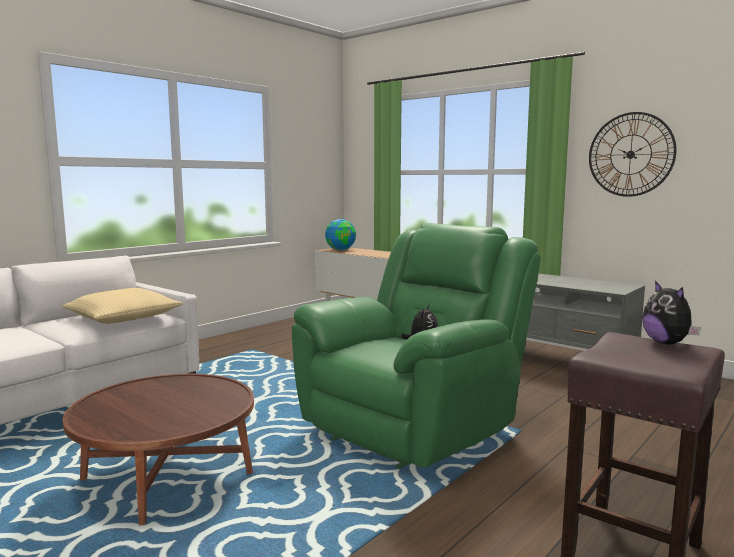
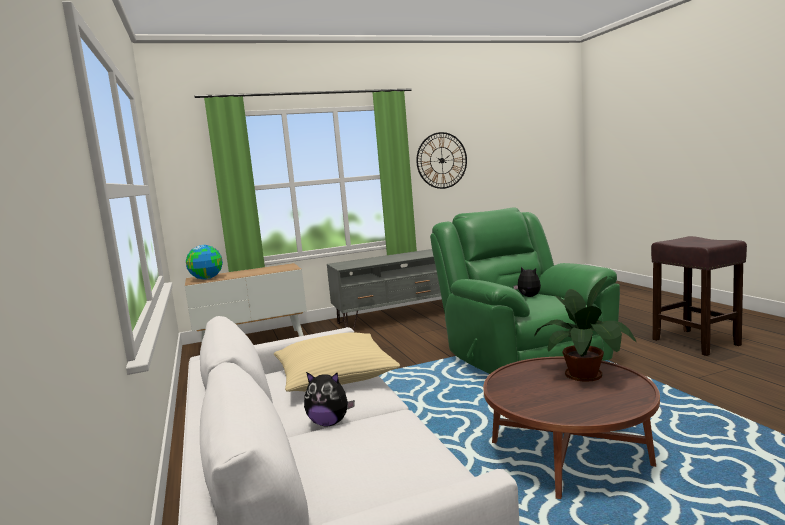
camera: 60 degrees left, 0 degrees up
(198, 409) = (587, 374): none -> potted plant
(667, 343) = (680, 239): plush toy -> plush toy (329, 423)

